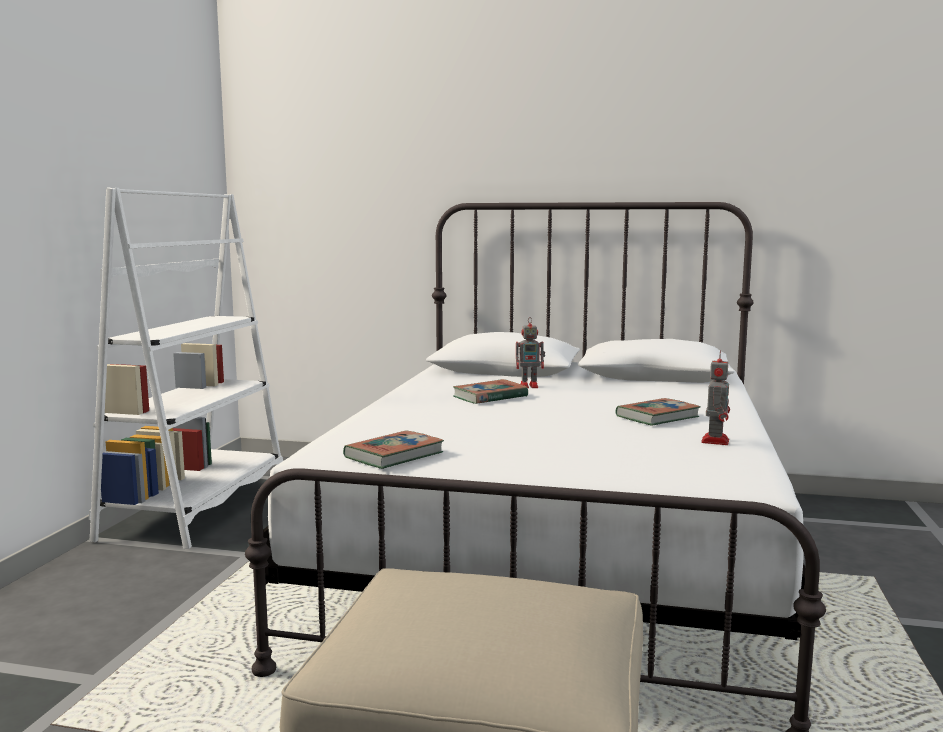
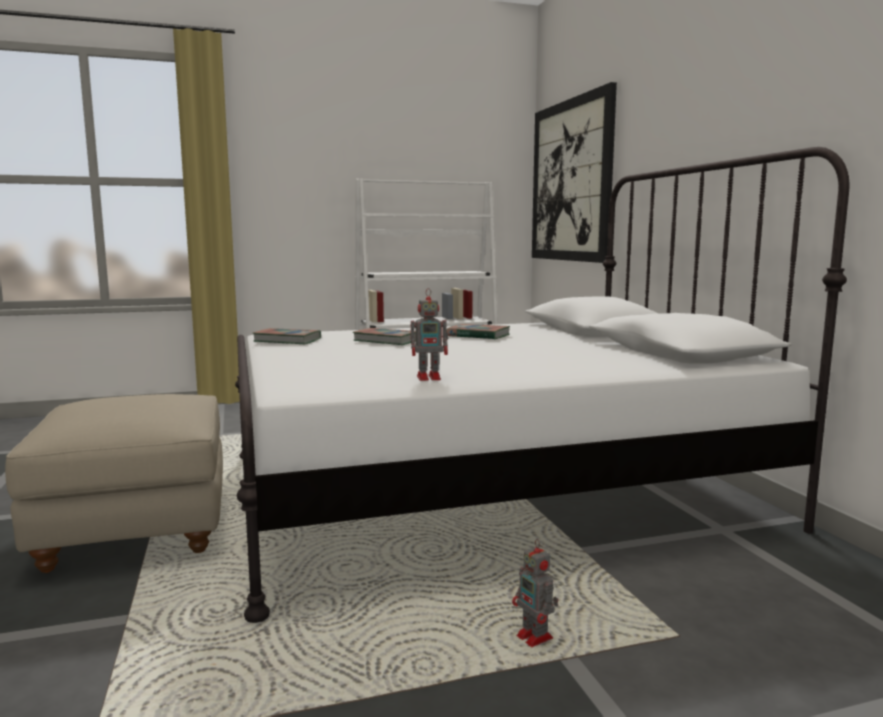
camera: 60 degrees right, 0 degrees up
(329, 198) = (571, 181): none -> picture
(530, 386) = (537, 337): toy robot -> toy robot (535, 638)
(657, 417) = (490, 363): book -> book (387, 341)

